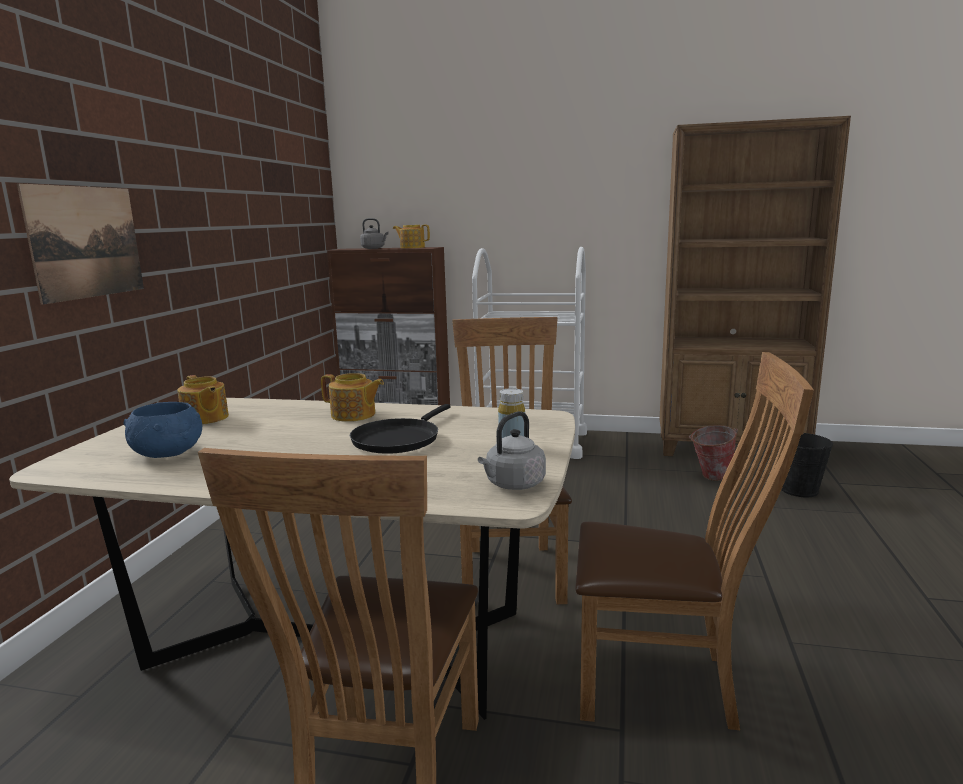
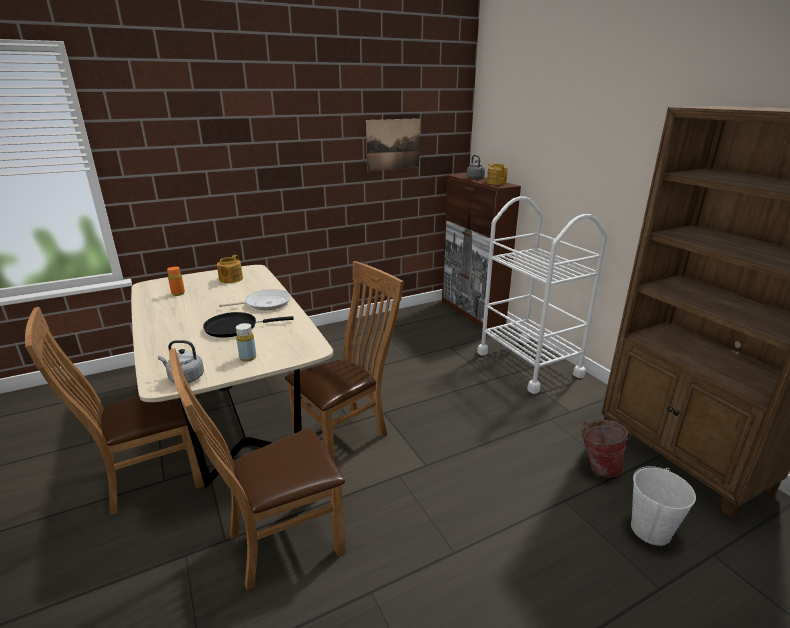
camera: 50 degrees right, 10 degrees up
(86, 242) = (221, 175): picture -> picture (393, 144)
(168, 453) = (178, 293): blue bowl -> orange bottle
(354, 415) = (265, 303): teapot -> frying pan
(666, 683) = (278, 543): brown chair -> brown chair turned 90 degrees clockwise
(799, 490) = (651, 530): black bucket -> white bucket

